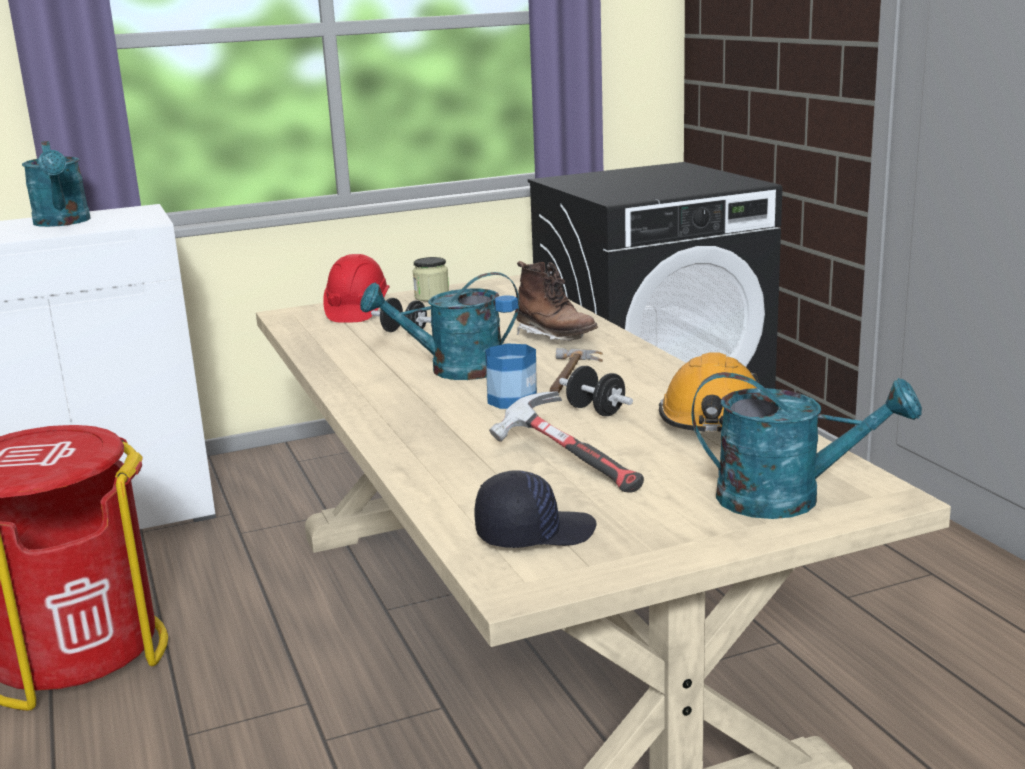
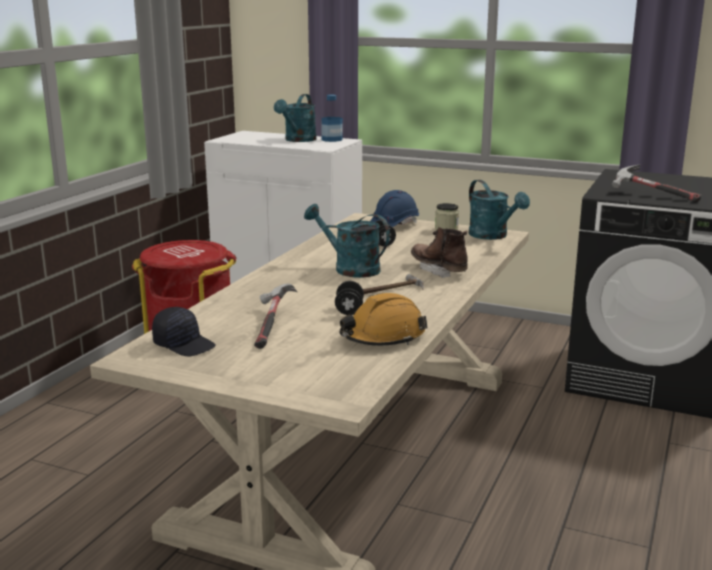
camera: 45 degrees right, 0 degrees up
(357, 311) = (393, 226): red hard hat -> blue hard hat
(512, 400) = (333, 291): bottle -> bottle (332, 139)
(555, 338) = (438, 270): brown boot -> brown boot turned 135 degrees clockwise
(659, 190) = (653, 195): none -> hammer
(787, 499) = (302, 382): turquoise watering can -> turquoise watering can (493, 236)

